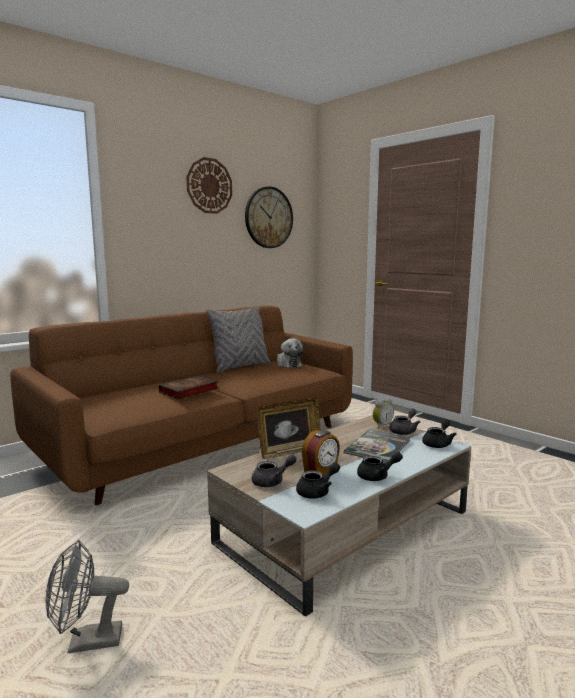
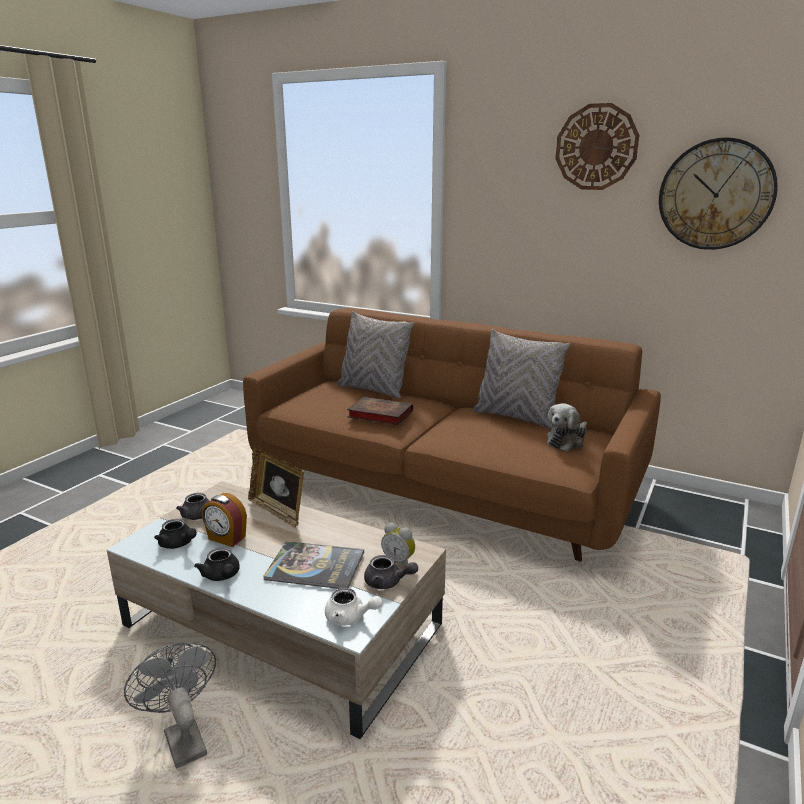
camera: 70 degrees right, 10 degrees up
(86, 642) = (104, 534): grey fan -> grey fan (182, 737)
(125, 388) = (373, 390): none -> grey pillow
(438, 443) = (350, 618): black teapot -> white teapot

